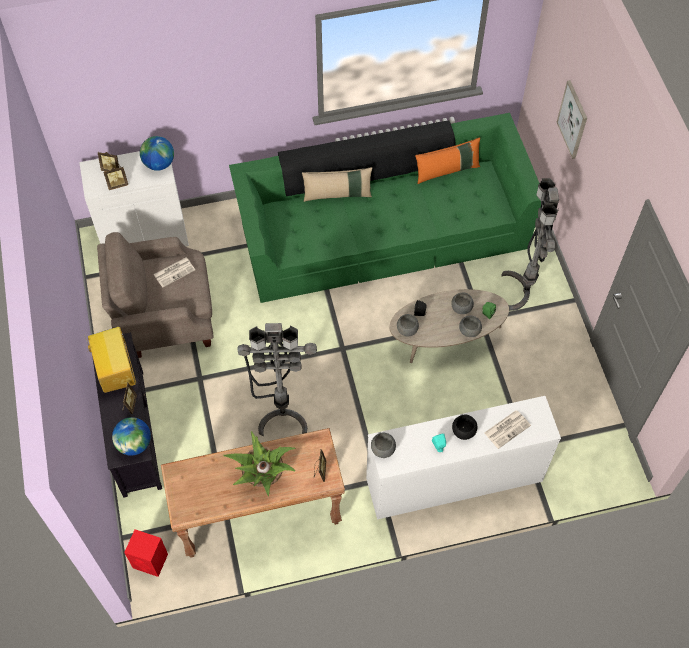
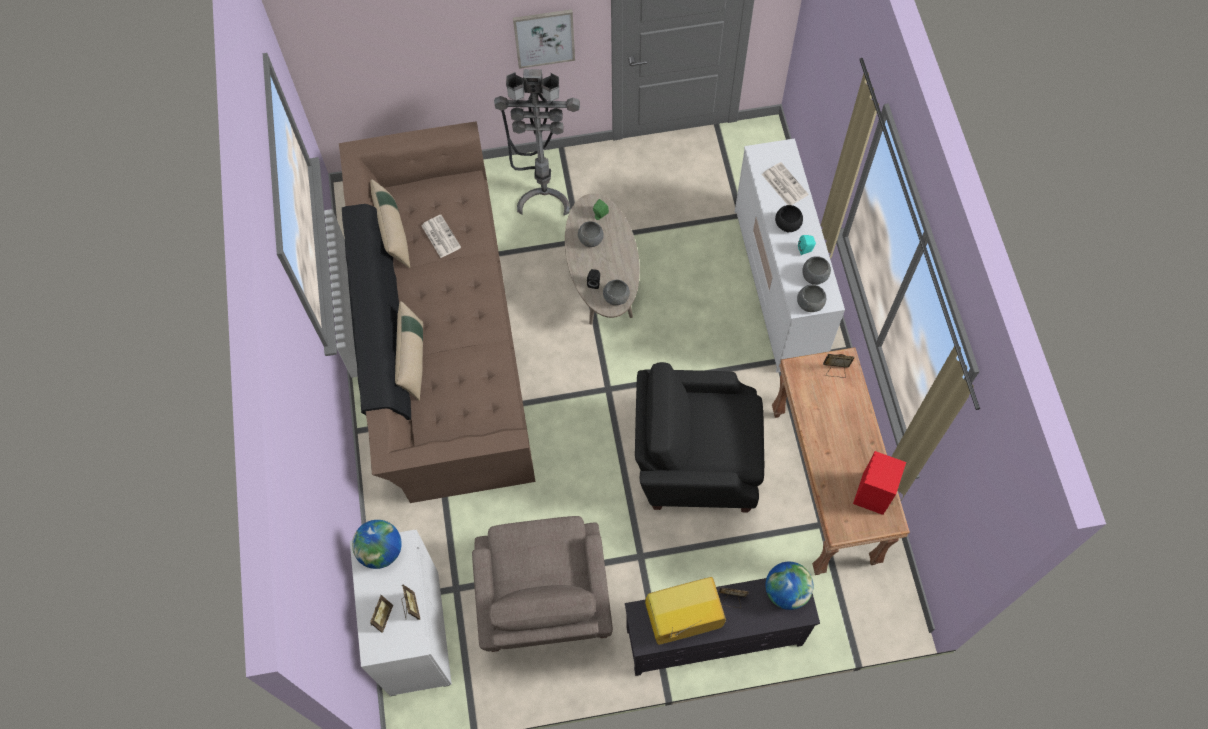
camera: 85 degrees left, 5 degrees up
(151, 561) = (881, 609): red speaker -> red speaker (873, 492)
(174, 272) = (523, 557): newspaper -> newspaper (440, 236)
(262, 476) = (843, 431): potted plant -> none
(282, 415) = (695, 459): grey floor lamp -> black armchair
(383, 229) = (440, 334): green sofa -> brown sofa
(447, 171) = (394, 234): orange pillow -> beige pillow
(469, 331) = (622, 235): grey bowl -> grey bowl (815, 276)
(573, 119) = (429, 39): picture -> picture (544, 38)

